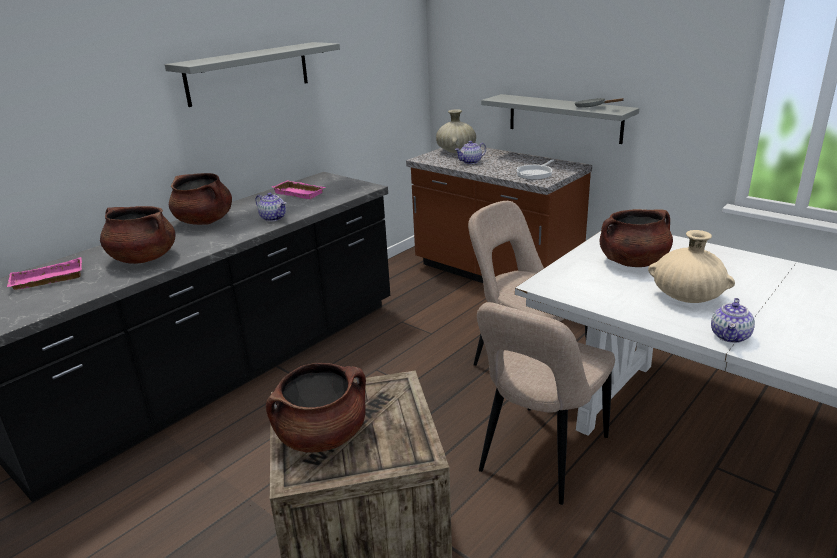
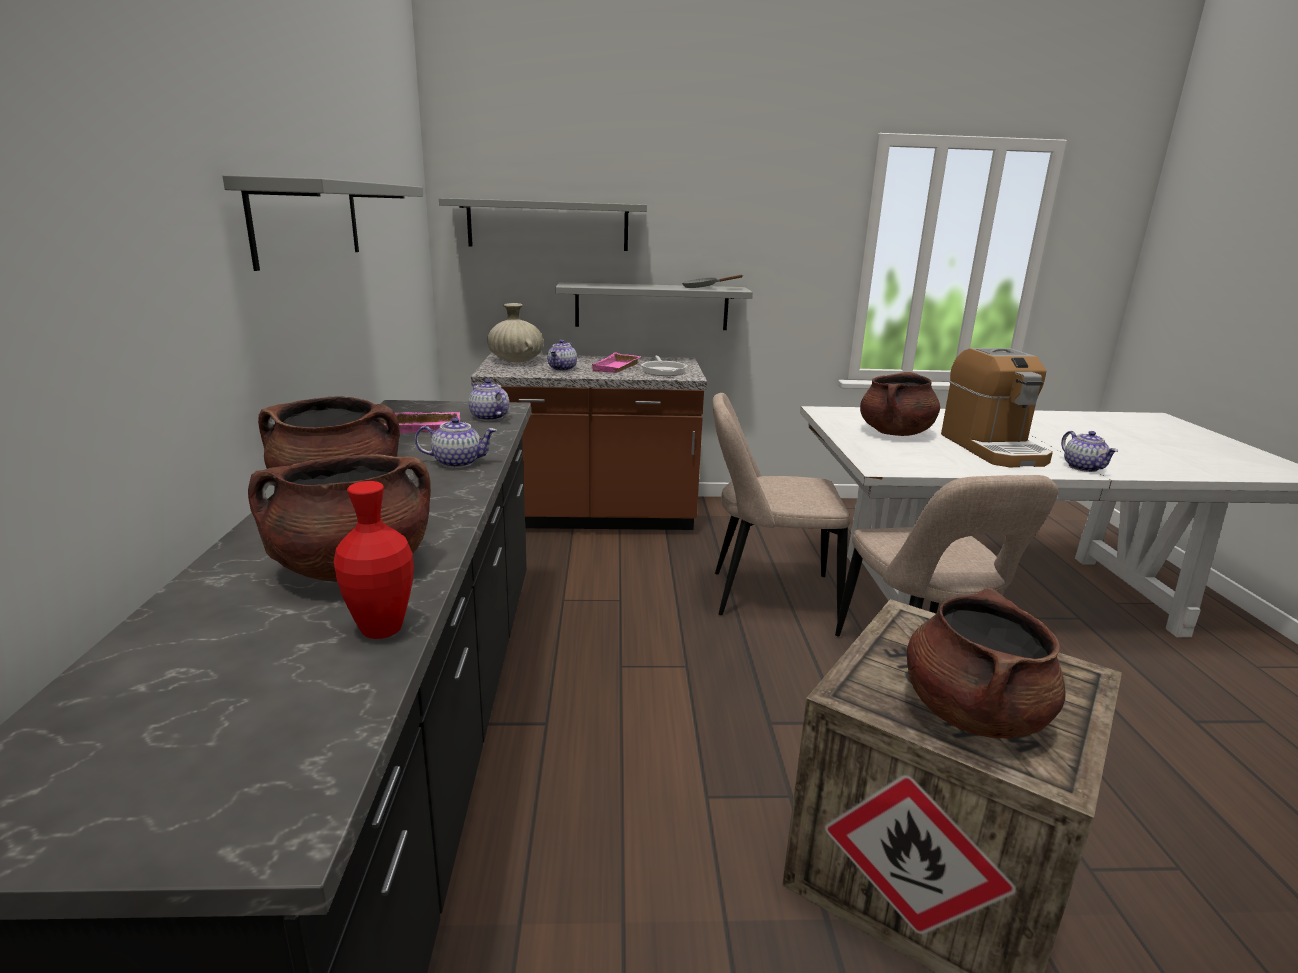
camera: 45 degrees left, 5 degrees down
(47, 280) = (194, 675): pink tray -> pink tray (617, 368)
(105, 284) = (382, 630): none -> red vase
(344, 193) = (488, 417): none -> teapot
(495, 50) = (548, 225): none -> grey shelf
(687, 297) = (993, 448): beige vase -> coffee machine

